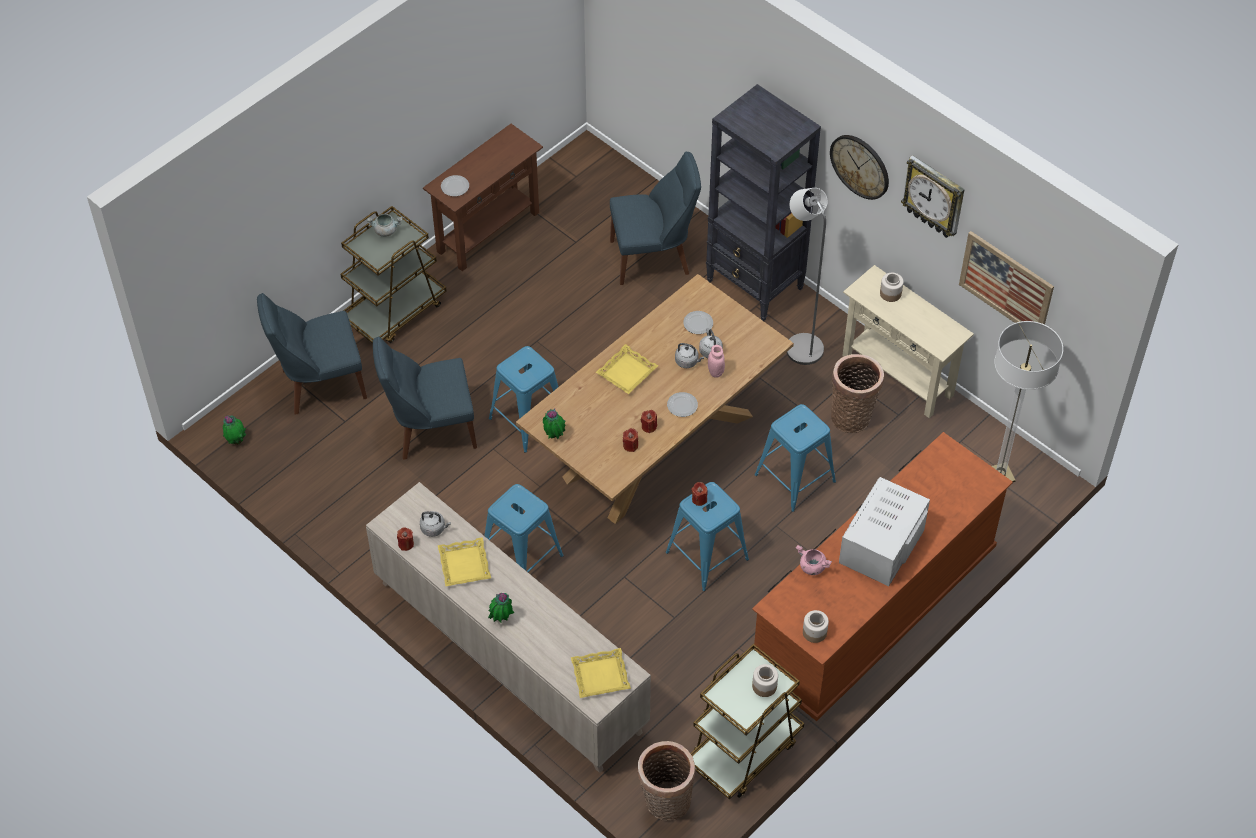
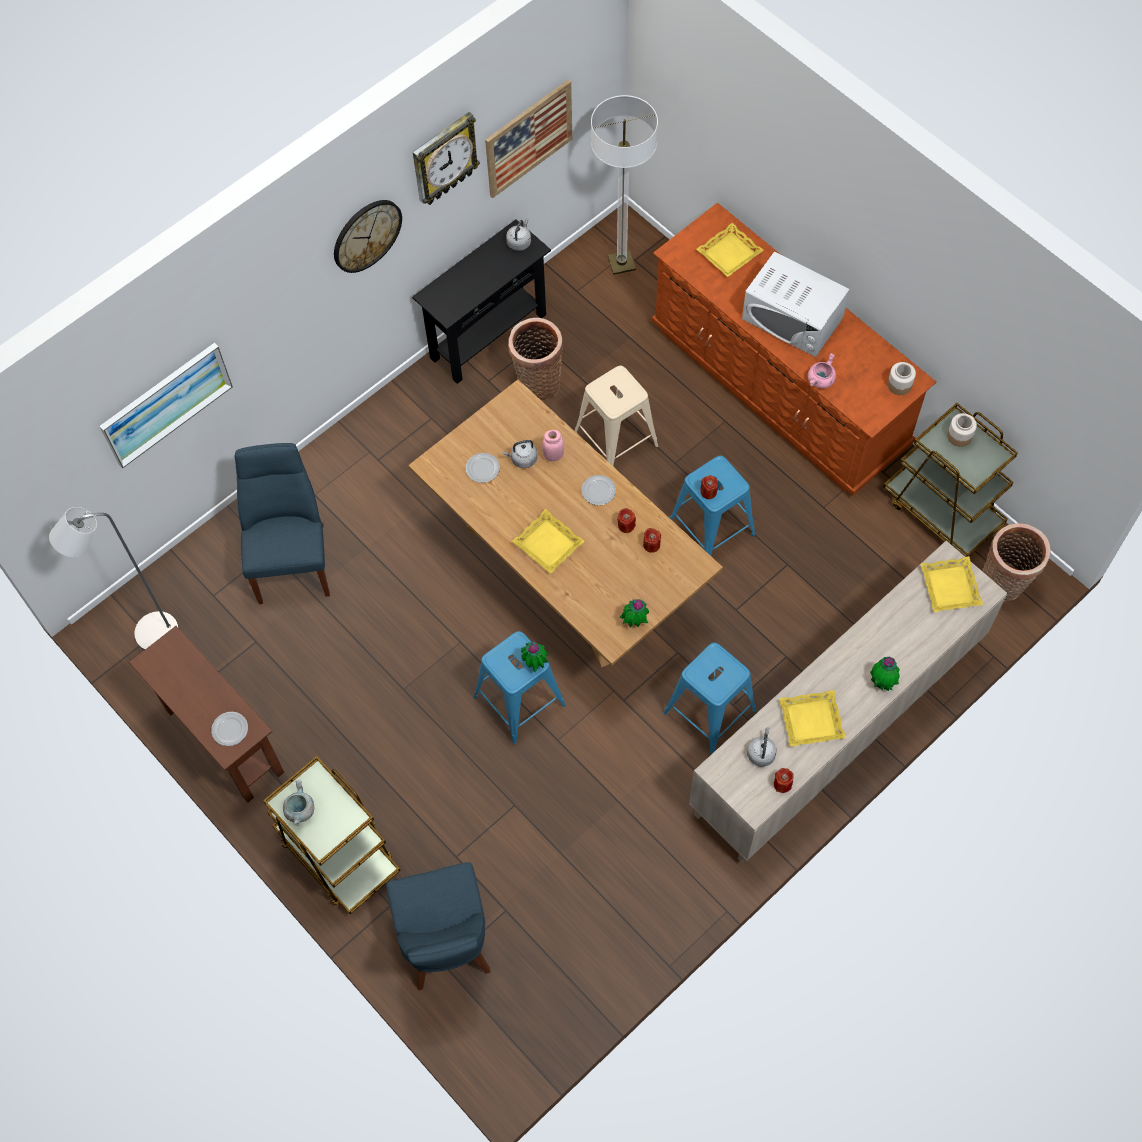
camera: 85 degrees left, 10 degrees up
(236, 441) = (526, 1044): potted plant -> potted plant (534, 664)
(430, 430) = (526, 810): blue chair -> none
(688, 361) = (536, 482): grey kettle -> grey kettle (519, 242)
(694, 74) = (166, 403): none -> picture
(755, 285) = (348, 458): black bookcase -> none
(795, 478) = (615, 440): blue stool -> beige stool
(800, 344) = (437, 421): grey floor lamp -> grey floor lamp (148, 636)
(890, 294) = (455, 285): jar -> none
(897, 375) = (488, 336): beige console table -> black console table
(951, 492) = (729, 254): none -> yellow tray

